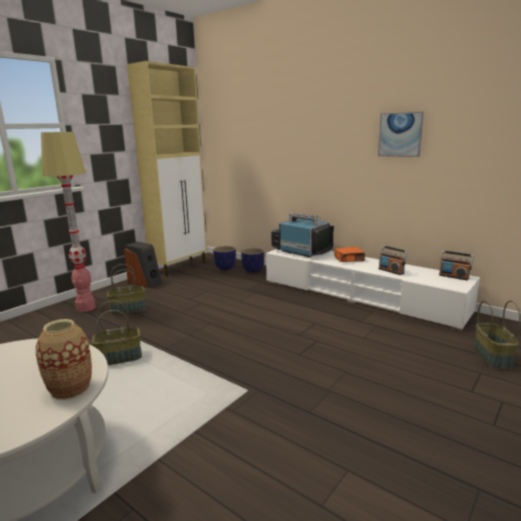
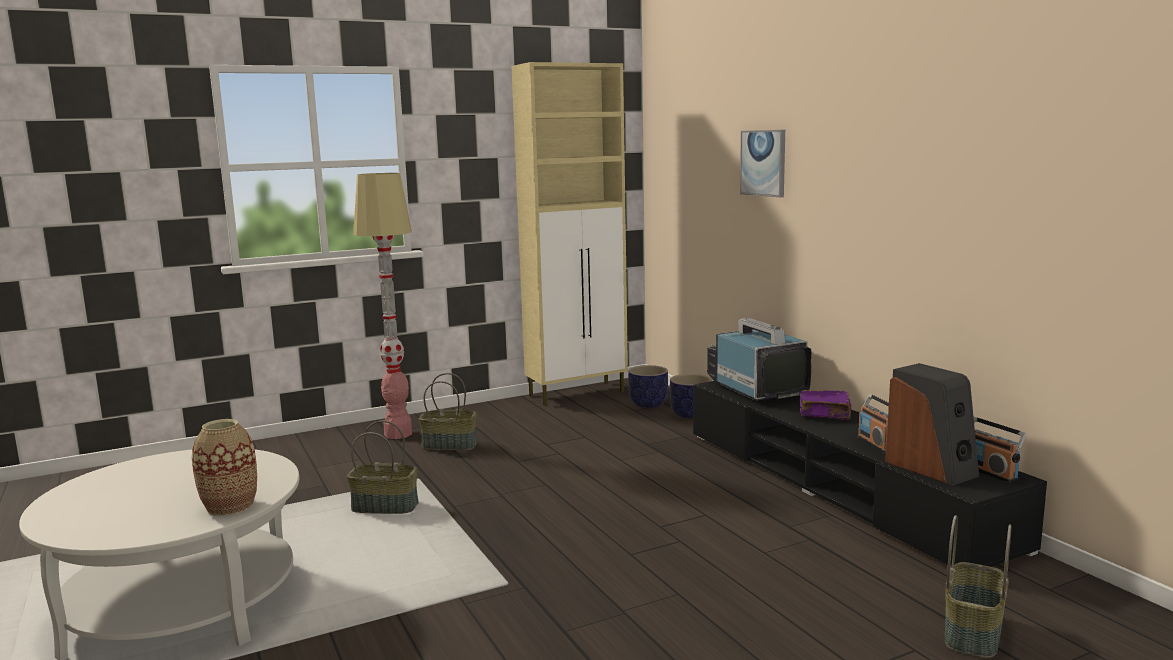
camera: 25 degrees right, 5 degrees down
(145, 282) = (506, 410): speaker -> speaker (931, 468)
(349, 259) = (825, 414): orange book -> purple book
(360, 295) = (837, 486): white tv stand -> black tv stand
(400, 134) = (916, 187): picture -> picture (763, 163)

